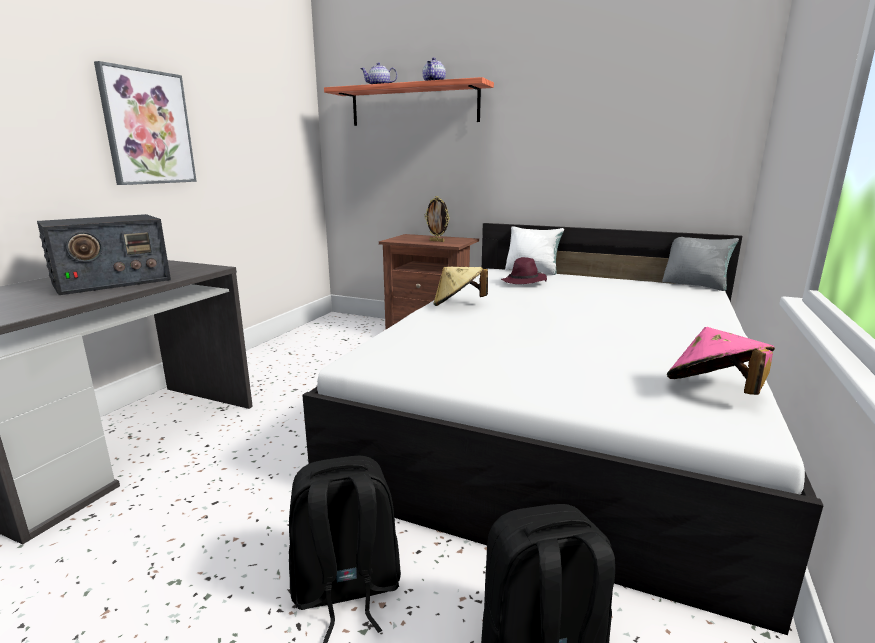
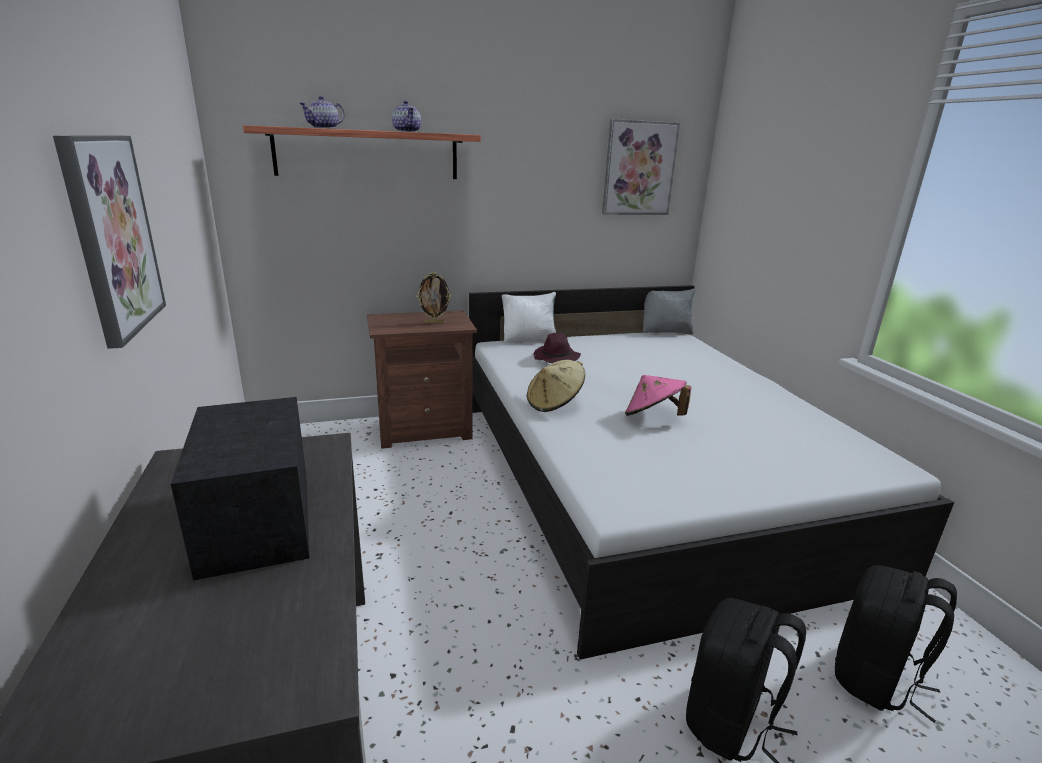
camera: 40 degrees left, 5 degrees up
(111, 282) = (257, 519): radio -> radio turned 150 degrees clockwise
(669, 101) = (639, 168): none -> picture
(713, 391) = (844, 441): pink hat -> pink hat (653, 417)

